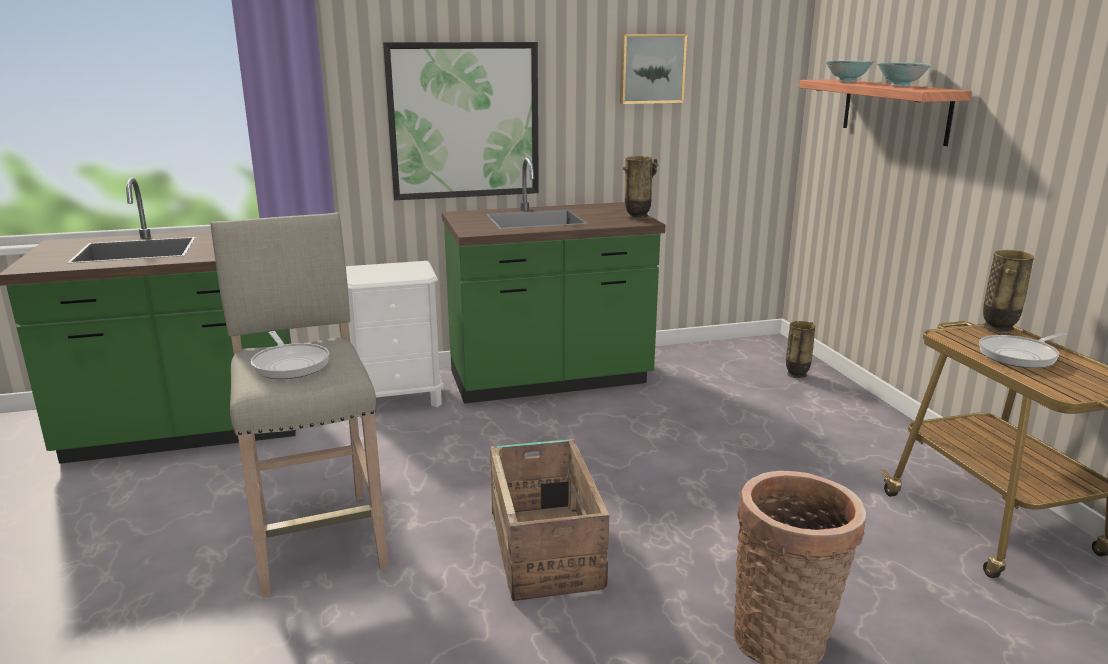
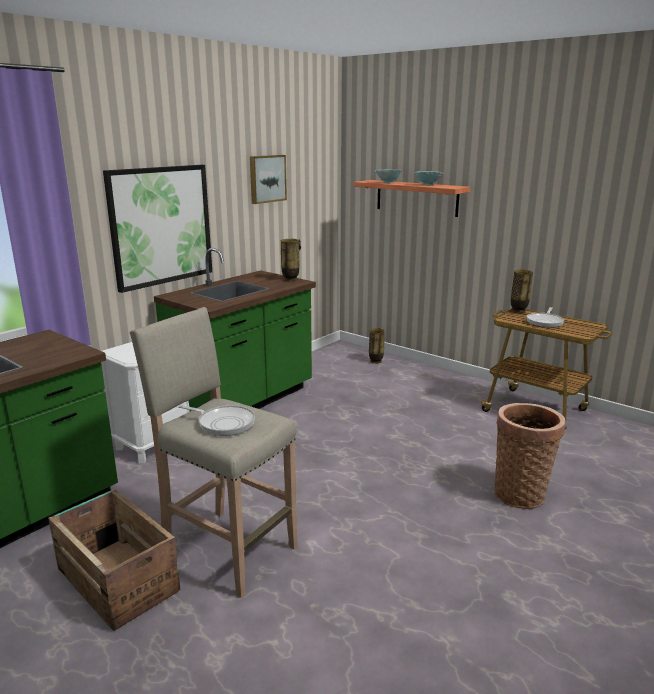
camera: 35 degrees left, 0 degrees up
(546, 547) = (367, 497): crate -> crate (117, 579)

